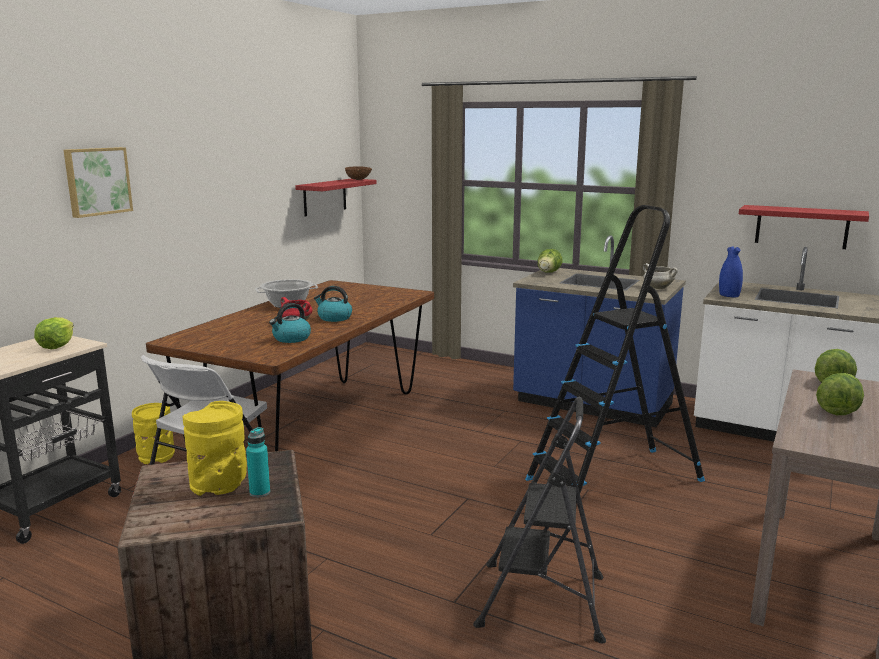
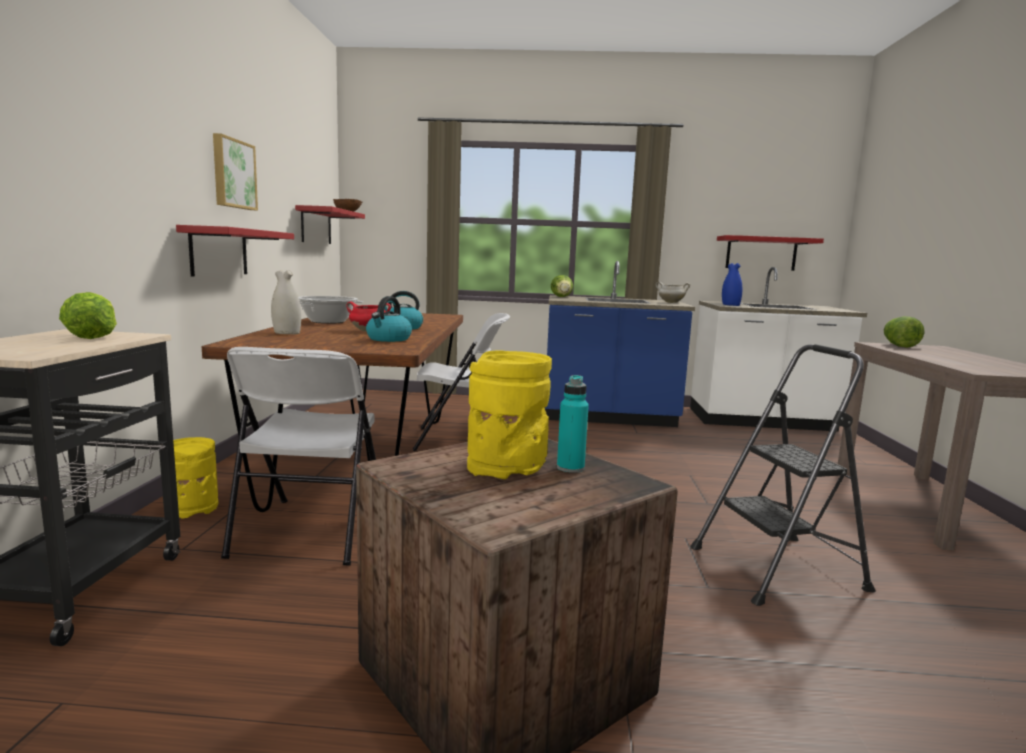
camera: 25 degrees left, 5 degrees down
(97, 181) = (114, 128): picture -> picture (232, 174)
(202, 247) = (219, 252): none -> red shelf
(228, 324) = (286, 333): none -> white vase
(410, 416) = (460, 440): none -> white chair
(614, 480) = (700, 466): black step ladder -> none
(838, 409) = (946, 356): lettuce -> none

